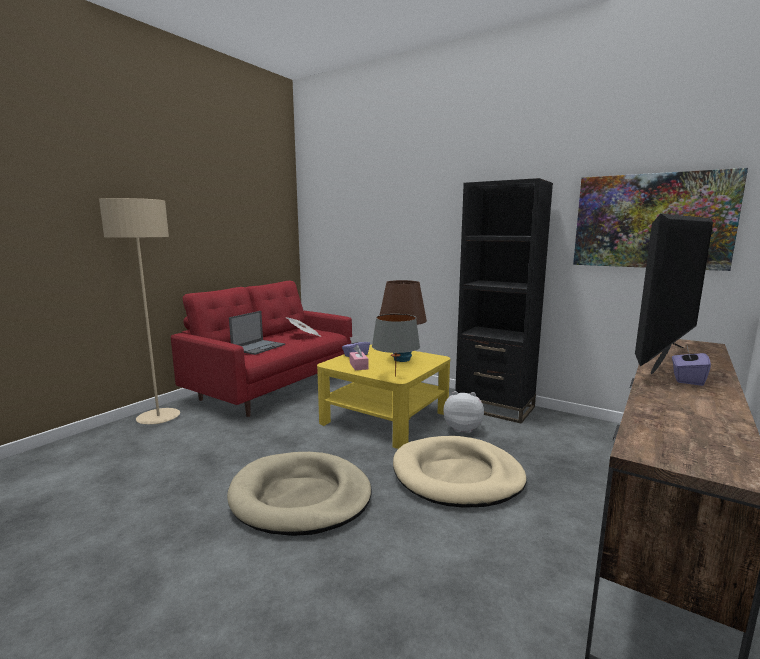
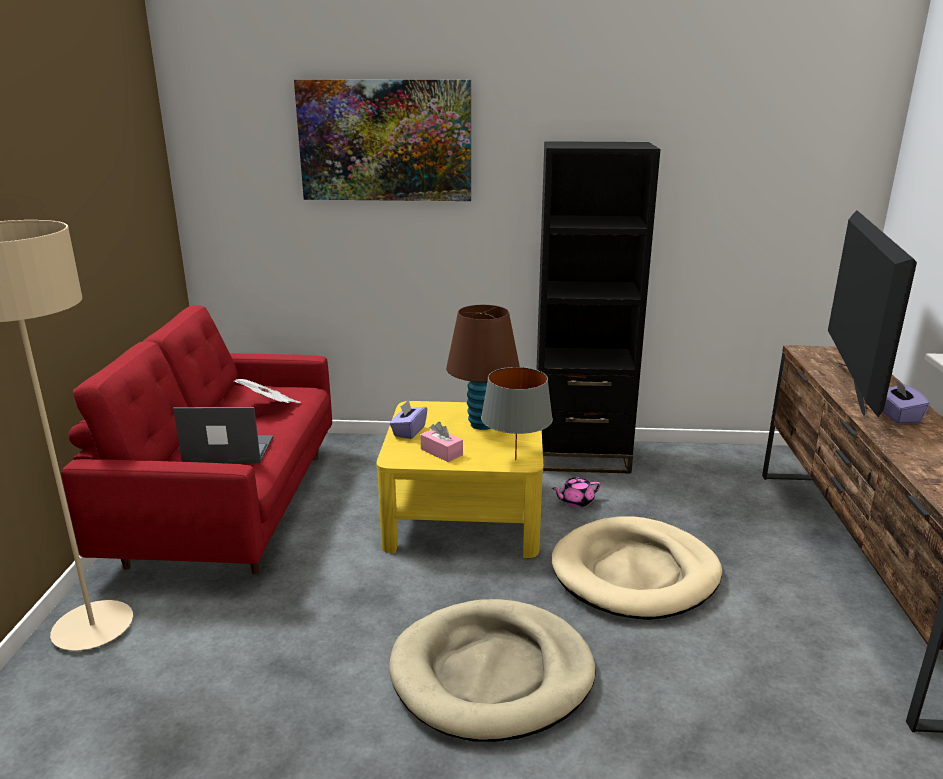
camera: 30 degrees left, 10 degrees up
(259, 347) = (227, 450): laptop -> laptop turned 90 degrees counterclockwise
(462, 428) = (576, 501): plush toy -> pink teapot
(651, 221) = (766, 196): picture -> picture (385, 141)

